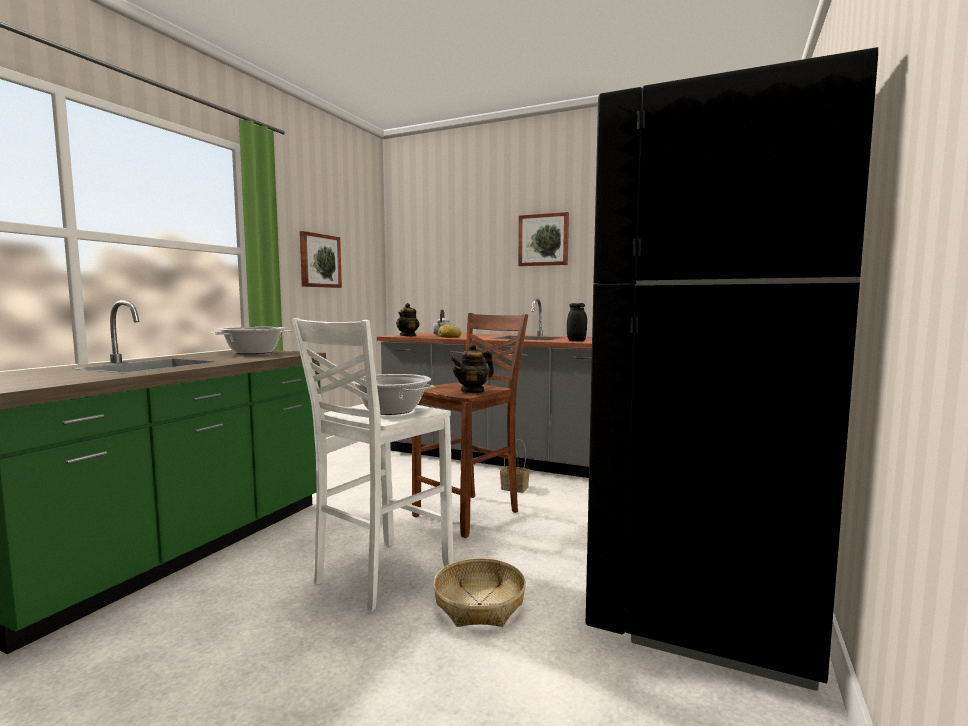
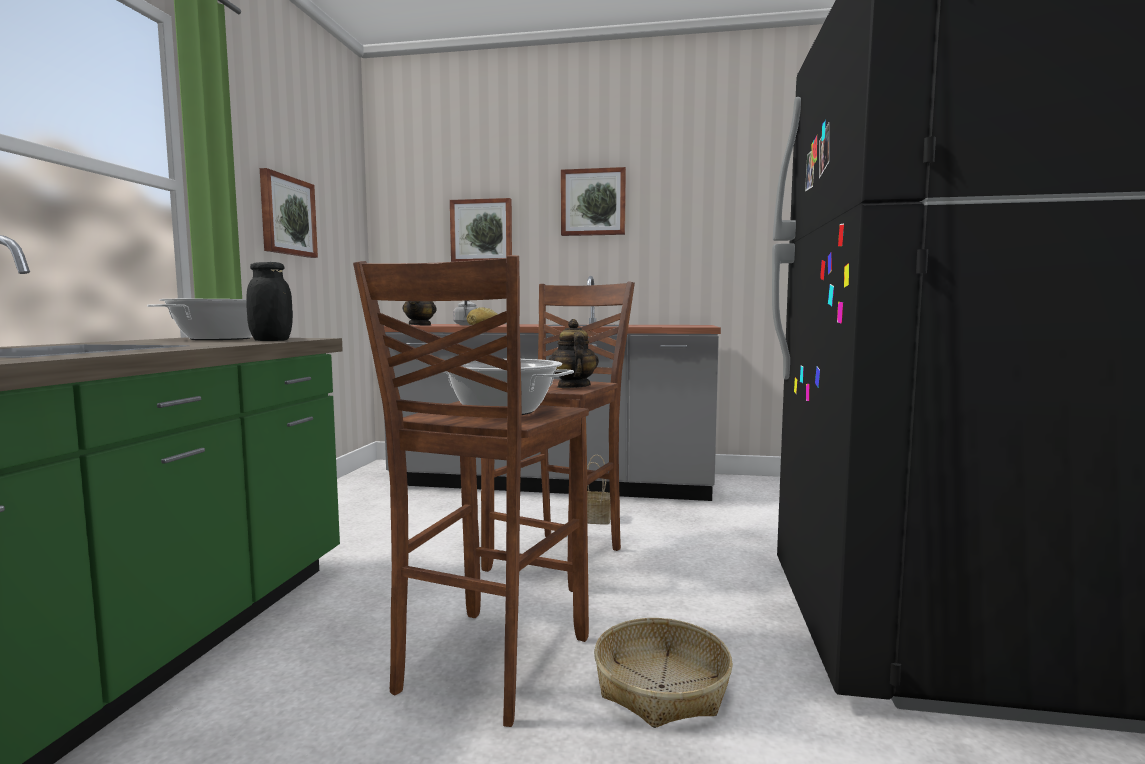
camera: 15 degrees left, 0 degrees up
(379, 575) = (488, 665): white stool -> brown stool
(462, 263) = (481, 231): none -> picture
(473, 391) = (573, 387): teapot -> teapot turned 135 degrees clockwise
(576, 341) = (658, 326): black jar -> black jar (271, 340)

